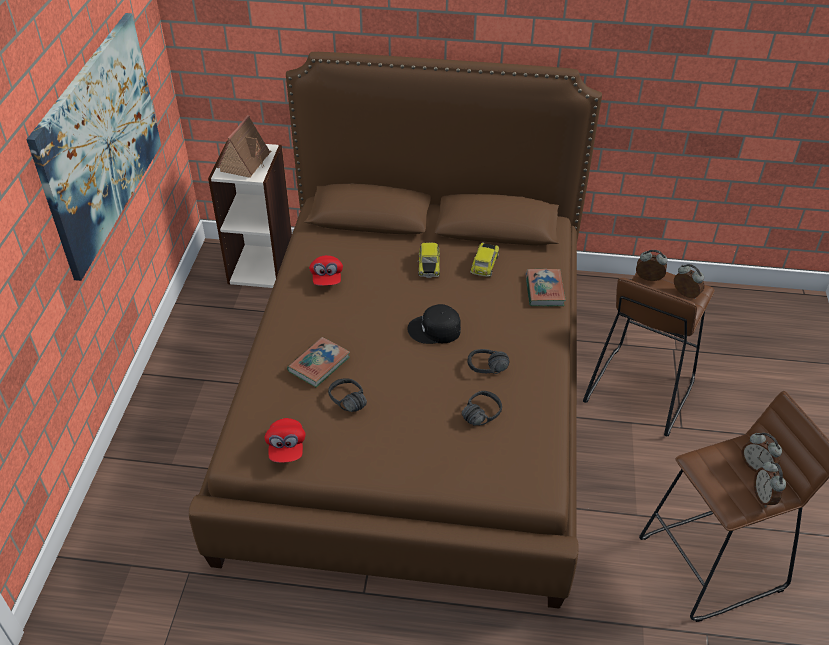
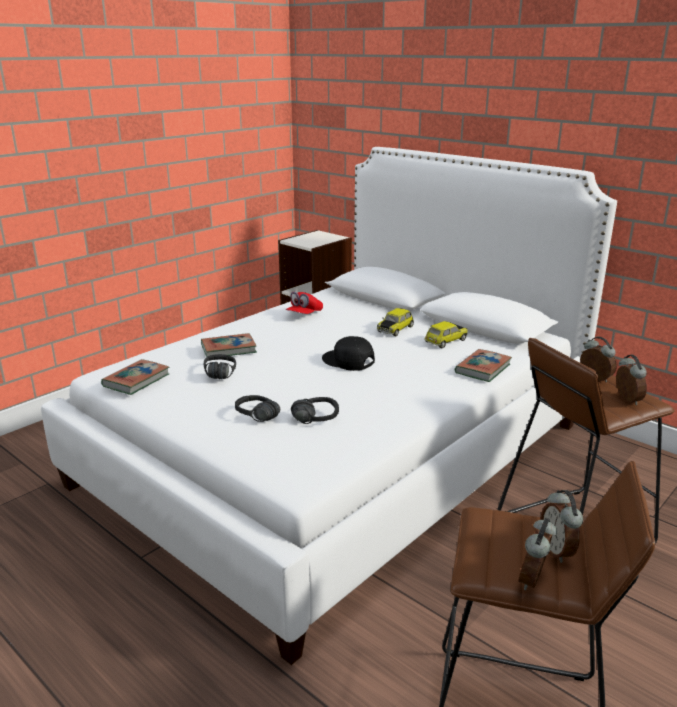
camera: 35 degrees right, 20 degrees down
(100, 142) = (177, 158): picture -> none
(245, 162) = (314, 239): toy house -> none
(286, 448) = (136, 380): red cap -> book
(413, 399) = (338, 453): brown bed -> white bed
(488, 372) = (359, 397): black headphones -> black headphones (253, 418)

